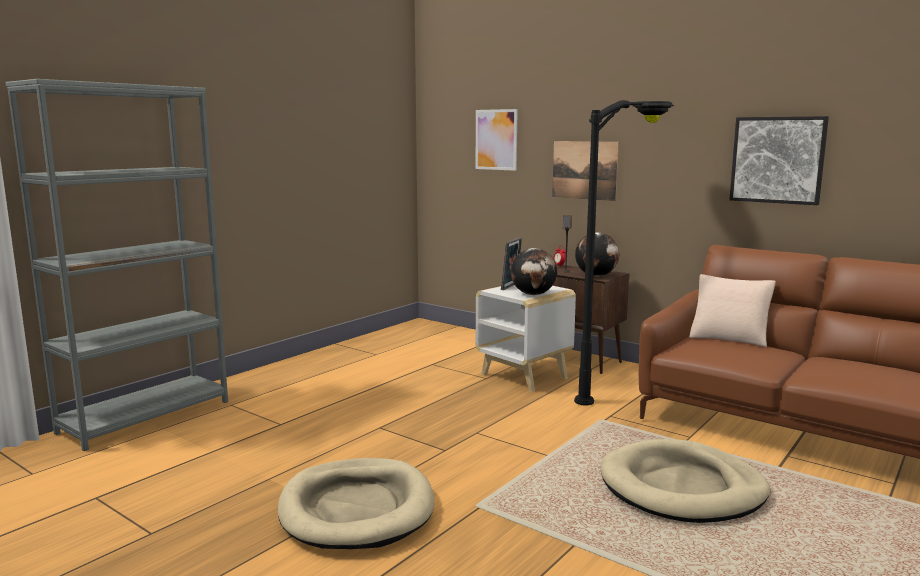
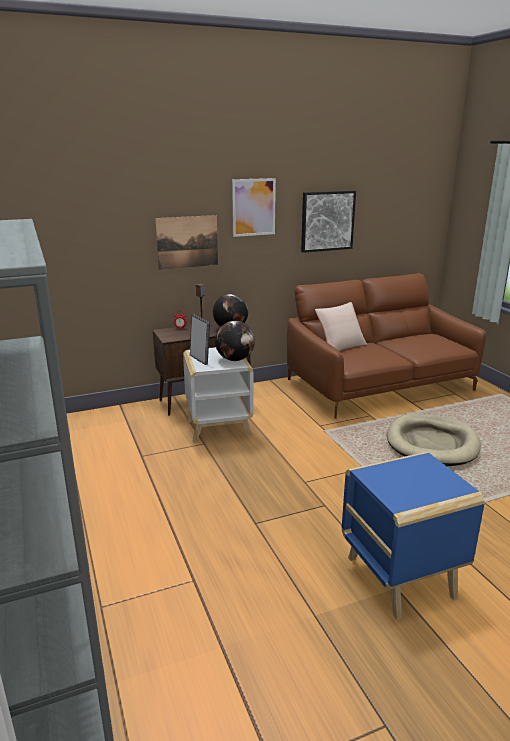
camera: 60 degrees left, 10 degrees up
(357, 509) = (398, 576): beige dog bed -> blue side table
(496, 139) = (87, 220): picture -> picture (253, 207)
(622, 388) = (280, 405): black floor lamp -> none

